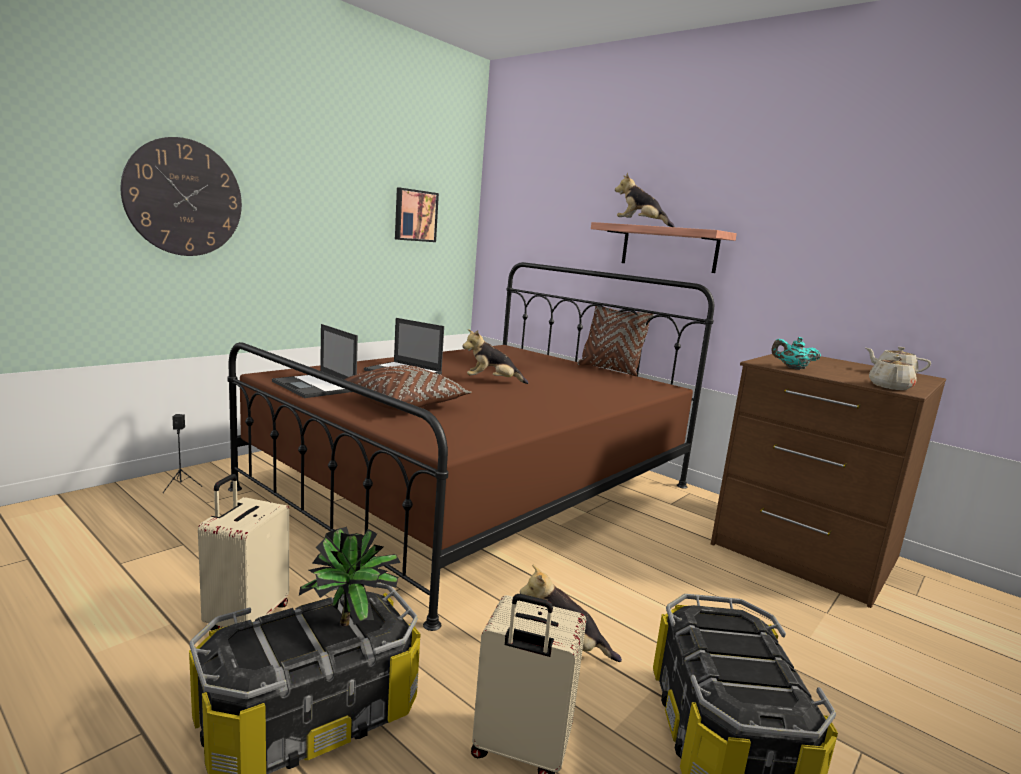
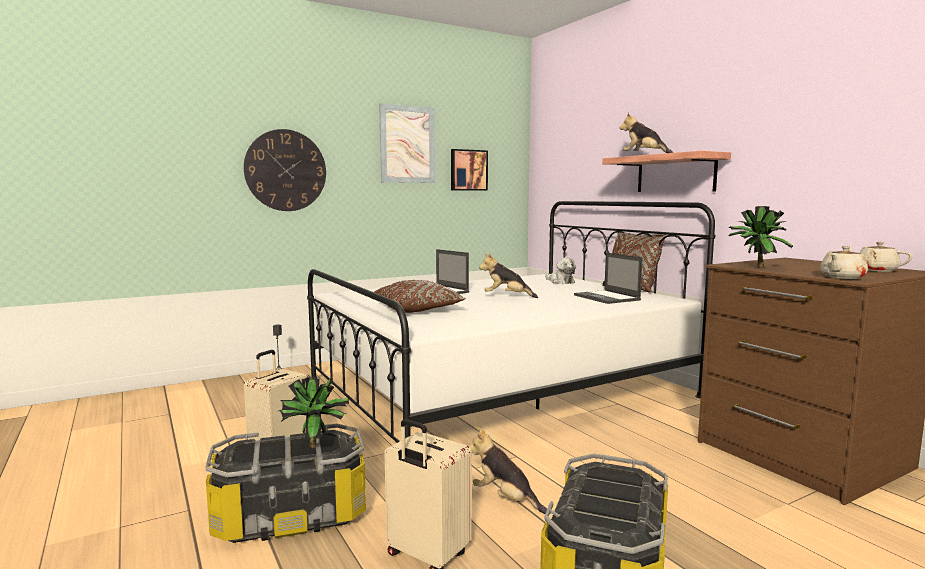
camera: 20 degrees right, 5 degrees down
(315, 386) = (361, 300): laptop -> laptop (607, 297)
(346, 176) = (407, 144): none -> picture
(476, 487) = (499, 389): brown bed -> white bed
(528, 358) = (560, 282): none -> plush toy
(792, 368) = (755, 267): turquoise teapot -> potted plant

